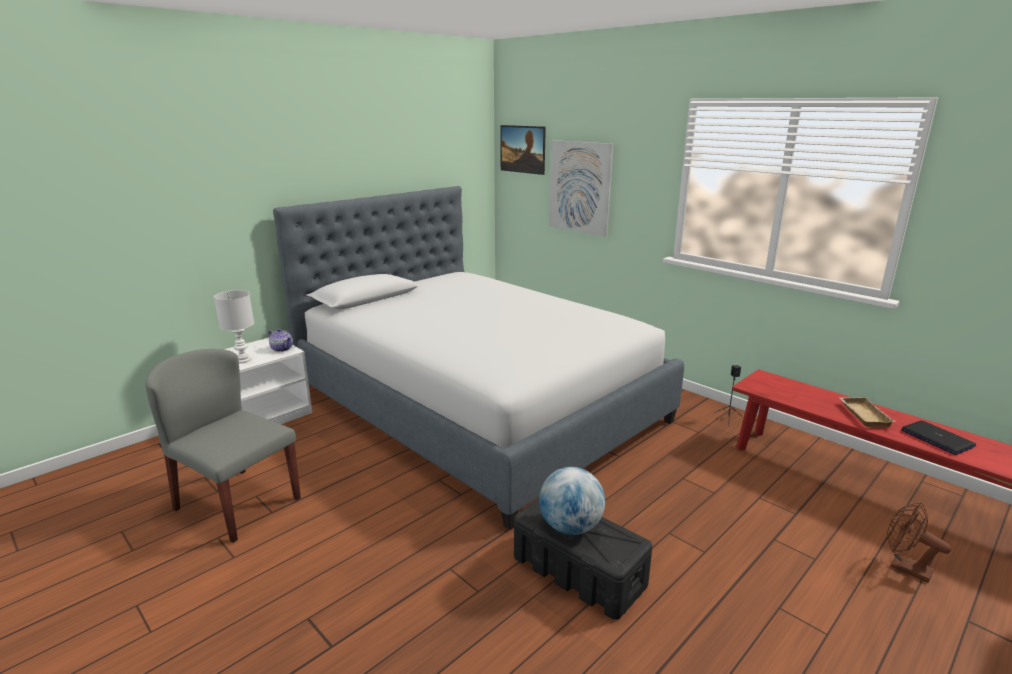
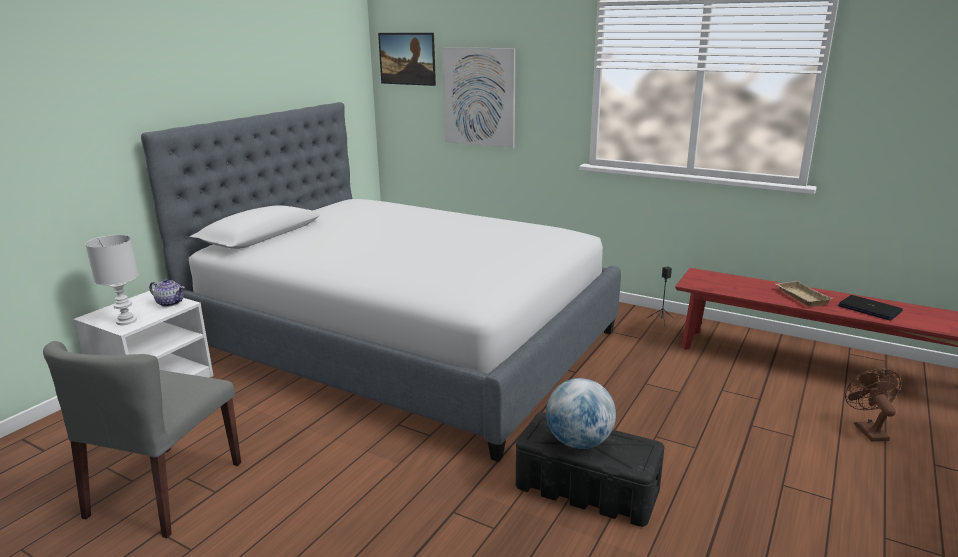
camera: 15 degrees left, 0 degrees up
(237, 503) = (165, 490): grey chair -> grey chair turned 90 degrees counterclockwise
(903, 567) = (867, 429): brown fan -> brown fan turned 60 degrees clockwise

